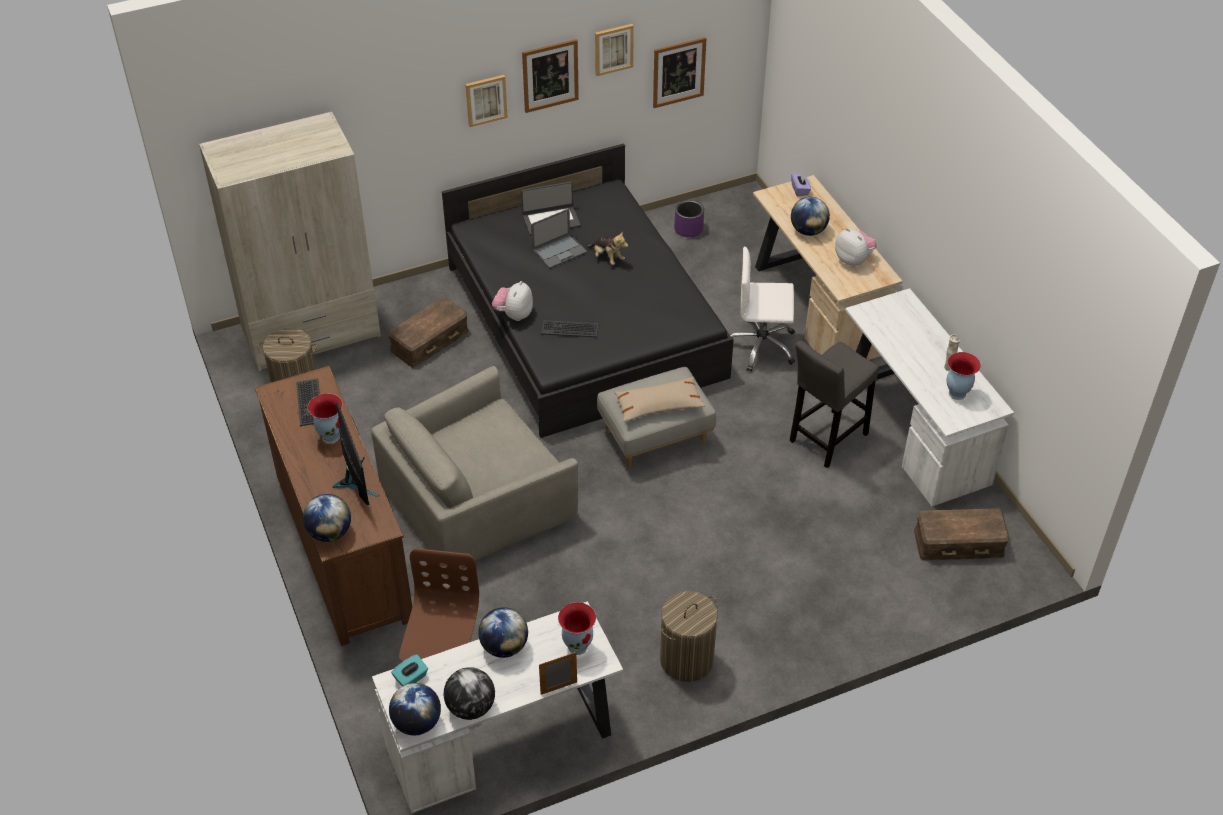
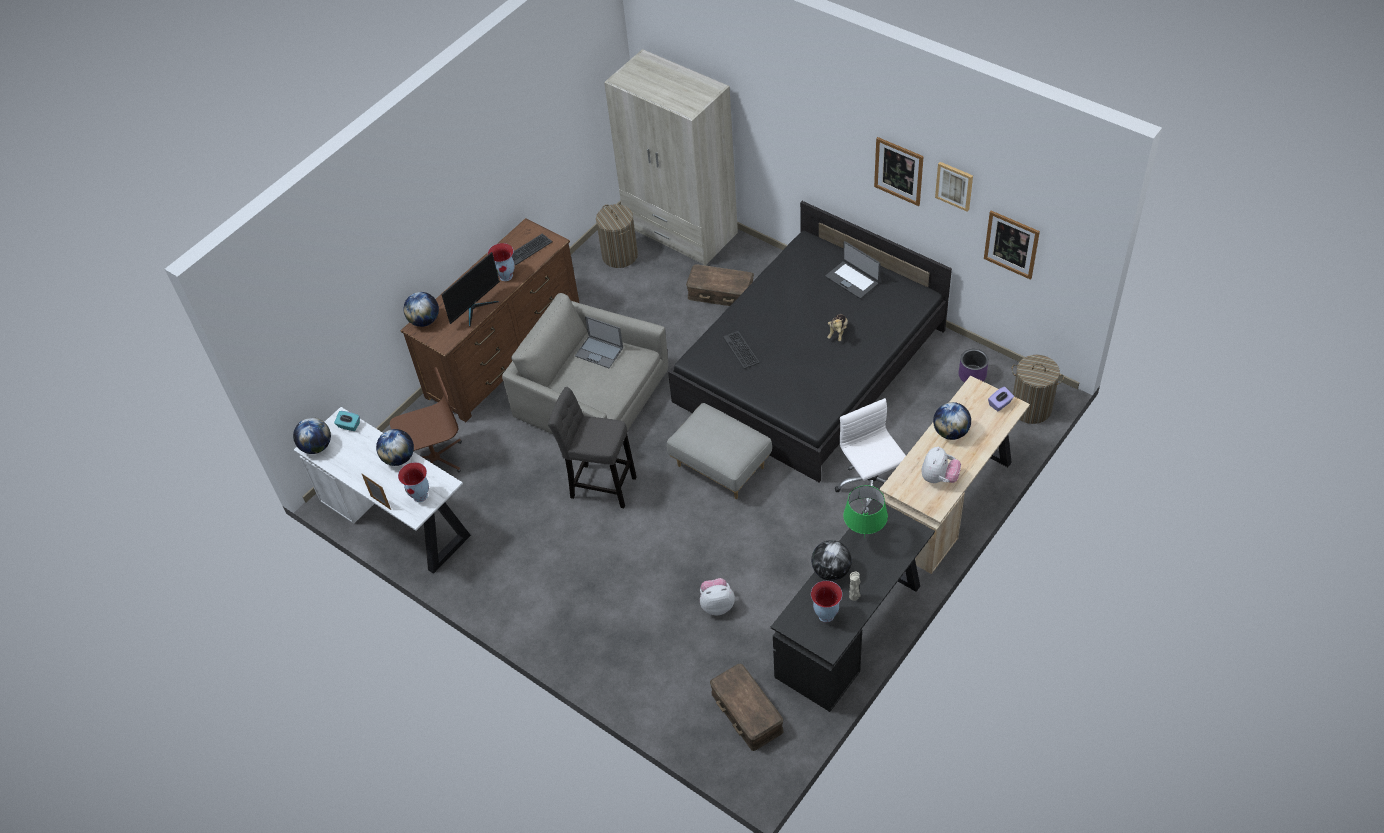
camera: 65 degrees right, 5 degrees up
(470, 707) = (342, 466): globe -> globe (831, 571)
(486, 100) = (845, 155): picture -> none
(514, 314) = (732, 312): plush toy -> plush toy (717, 604)
(560, 251) = (821, 301): laptop -> laptop (599, 352)
(659, 405) = (710, 441): beige pillow -> none
(686, 660) = (520, 586): laundry basket -> laundry basket (1031, 408)
(826, 440) = (796, 575): grey stool -> grey stool (600, 485)
(887, 333) = (864, 538): none -> green table lamp
(913, 430) = (852, 629): white desk -> black desk

